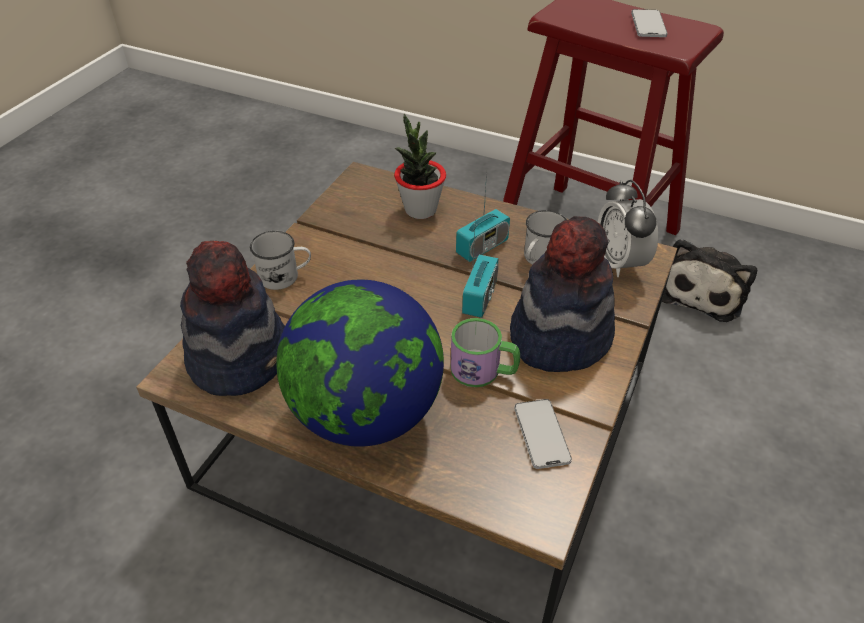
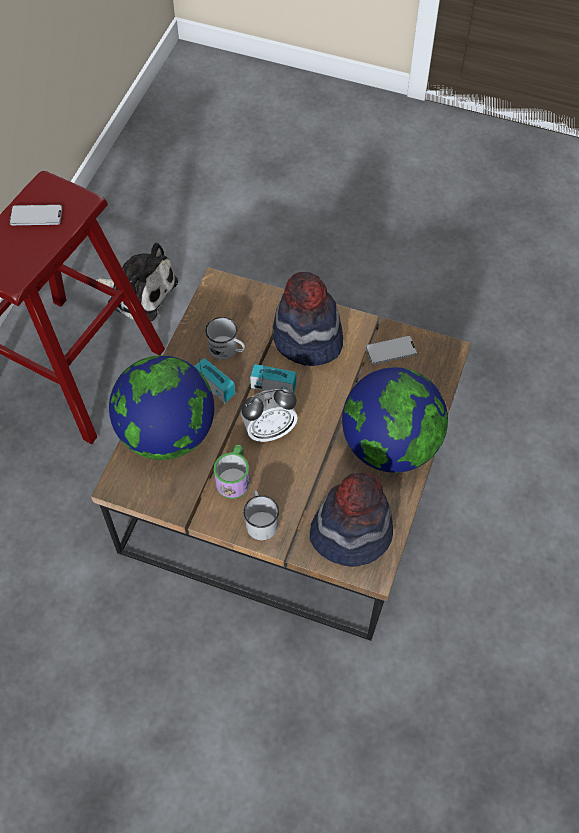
camera: 95 degrees left, 15 degrees up
(420, 210) = (167, 433): potted plant -> globe
(484, 371) = (344, 381): mug -> mug (234, 477)
(619, 262) = (228, 301): alarm clock -> alarm clock (269, 430)

